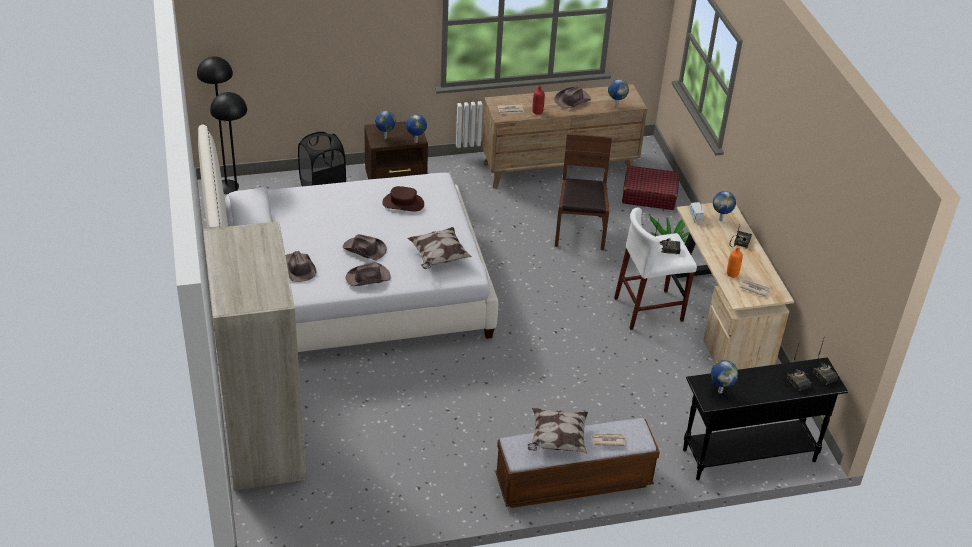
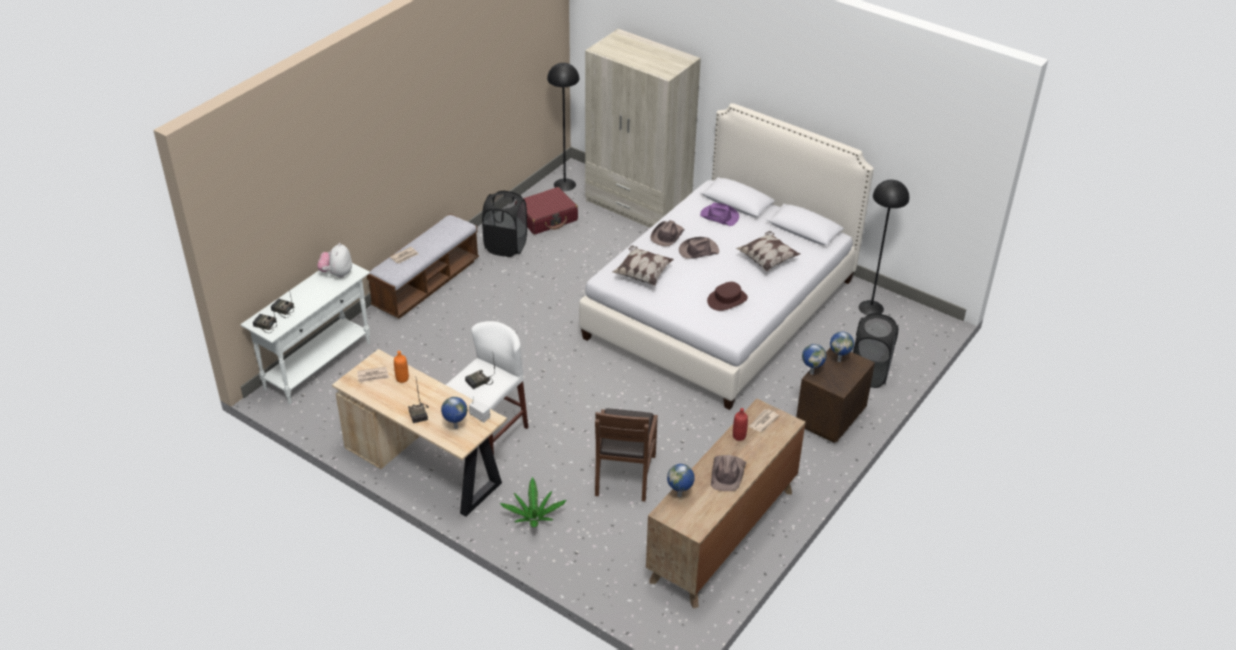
camera: 140 degrees right, 0 degrees up
(226, 186) = (933, 329): black floor lamp -> black floor lamp (564, 184)
(298, 268) = (719, 216): brown hat -> purple hat
(450, 476) = (506, 246): none -> black laundry basket
(557, 440) = (438, 240): pillow -> pillow (767, 259)
(579, 231) = (624, 474): brown chair -> brown chair turned 45 degrees clockwise
(649, 195) = (606, 563): red suitcase -> red suitcase (547, 218)
(720, 391) = (337, 273): globe -> plush toy
(748, 455) = (318, 365): black console table -> white console table

